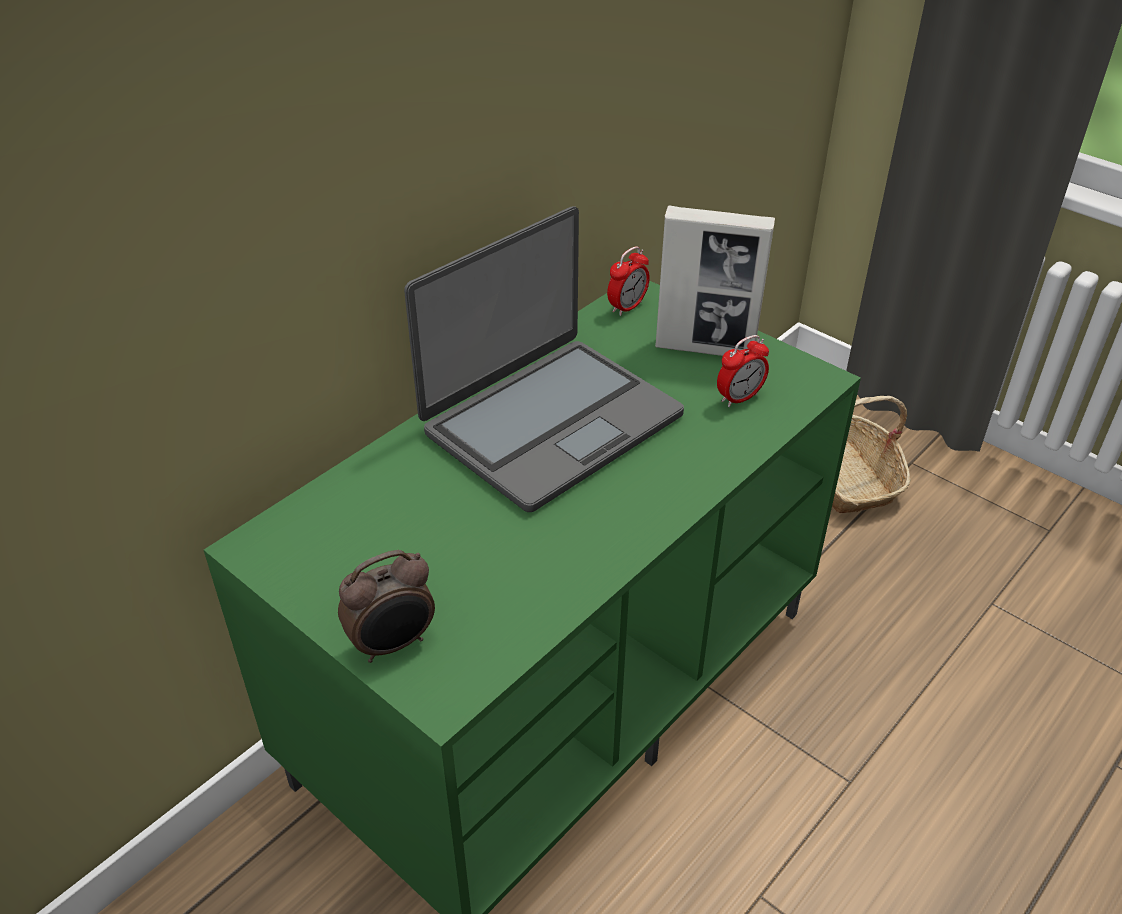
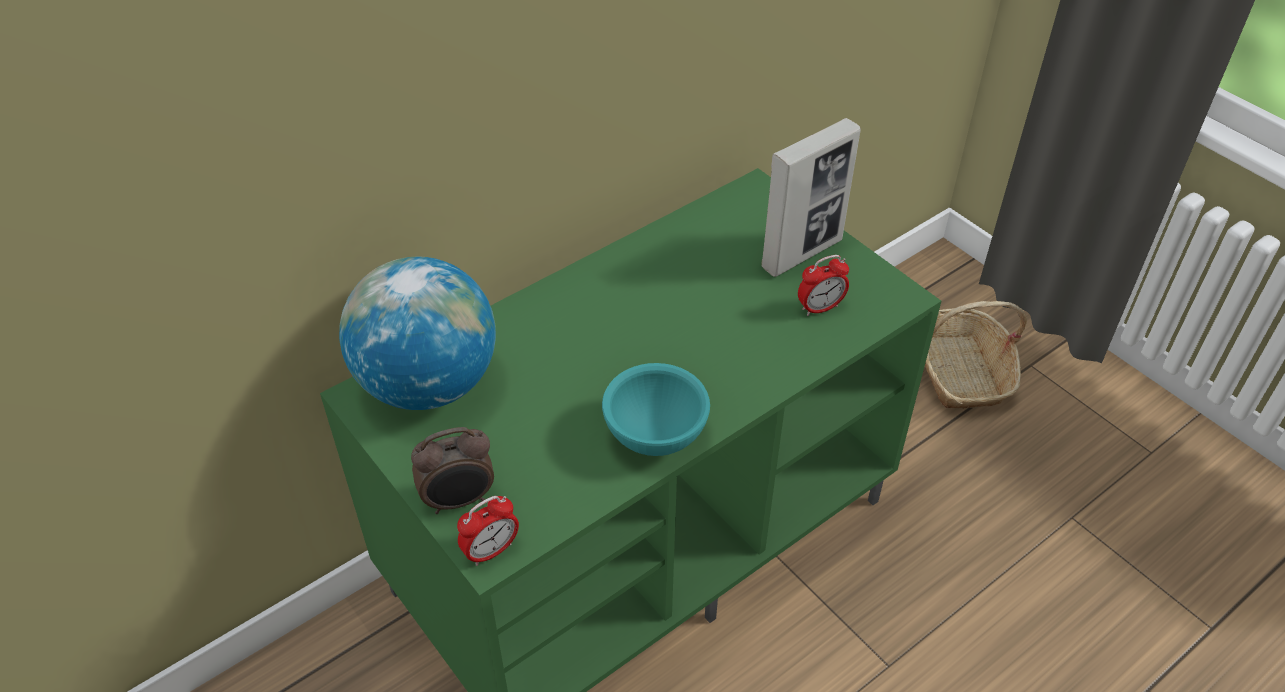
camera: 10 degrees right, 5 degrees up
(329, 524) = (428, 384): none -> globe
(550, 422) = (641, 311): laptop -> none
(598, 545) = (654, 434): none -> turquoise bowl
(627, 307) = (740, 202): alarm clock -> alarm clock (491, 551)
(705, 348) = (802, 253): picture frame -> picture frame turned 60 degrees counterclockwise

